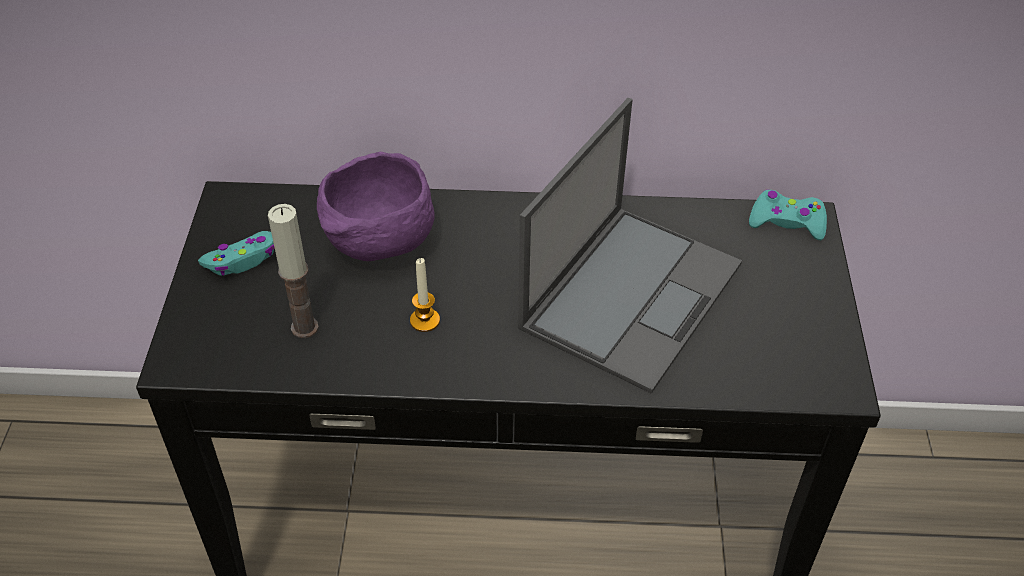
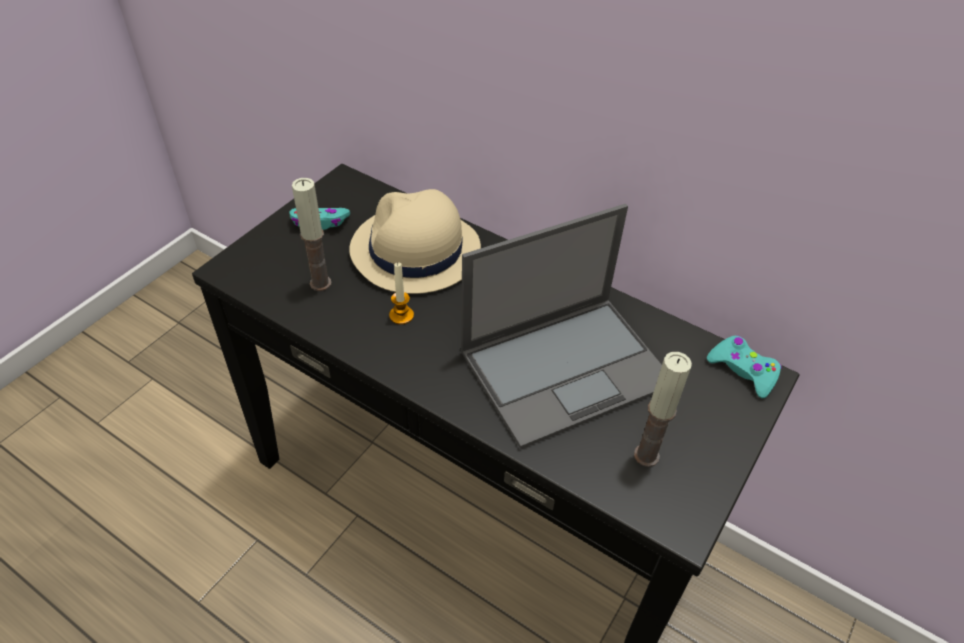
camera: 30 degrees right, 0 degrees up
(380, 245) = (414, 251): purple bowl -> beige hat
(765, 341) = (646, 455): none -> candle

